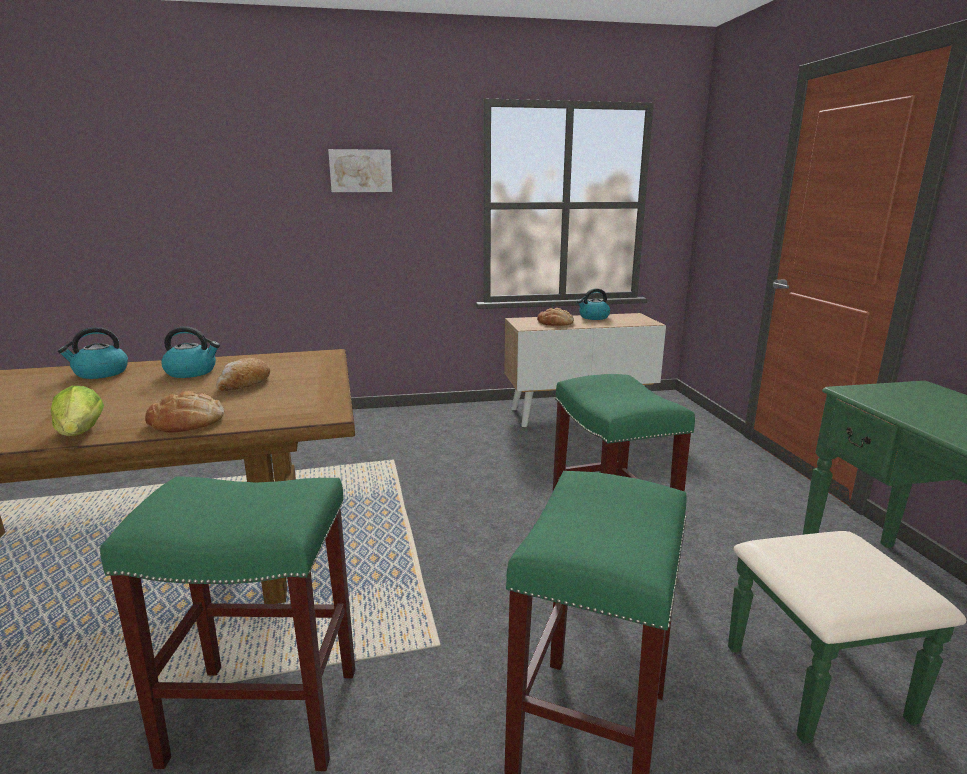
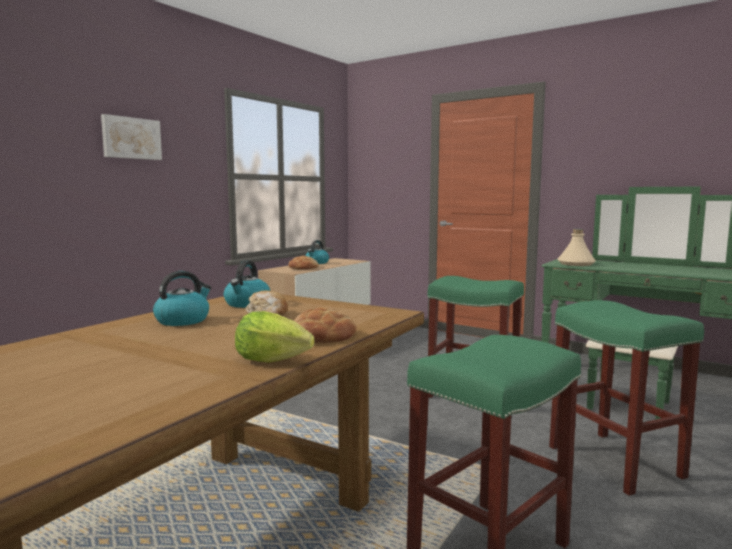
camera: 45 degrees left, 10 degrees down
(100, 373) = (80, 340): kettle -> kettle (247, 304)
(890, 401) = (576, 264): none -> beige bottle

